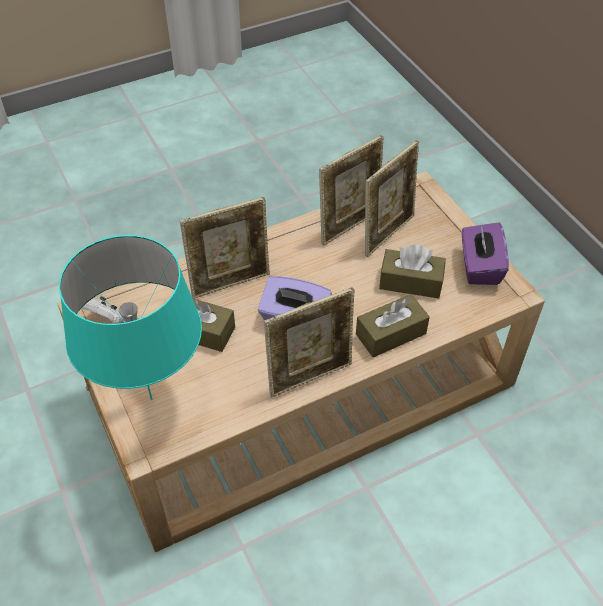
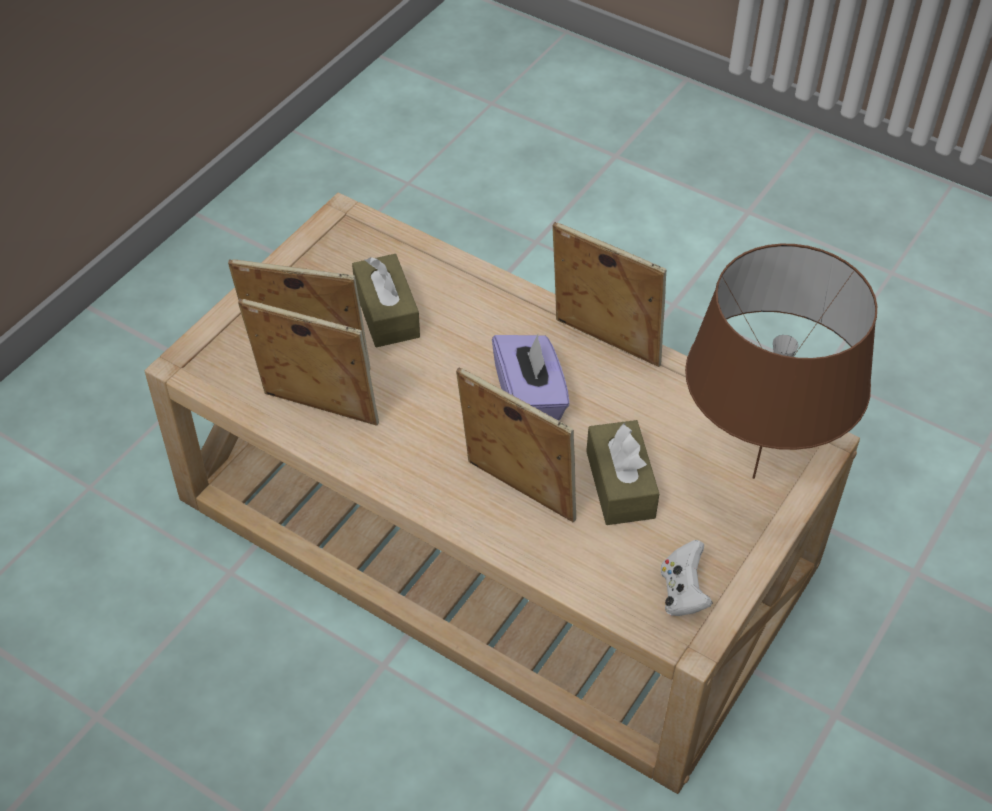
camera: 120 degrees left, 0 degrees up
(151, 399) = (753, 478): turquoise table lamp -> brown table lamp
(391, 334) = (487, 299): brown tissue box -> none
(479, 267) = (318, 258): purple tissue box -> none

